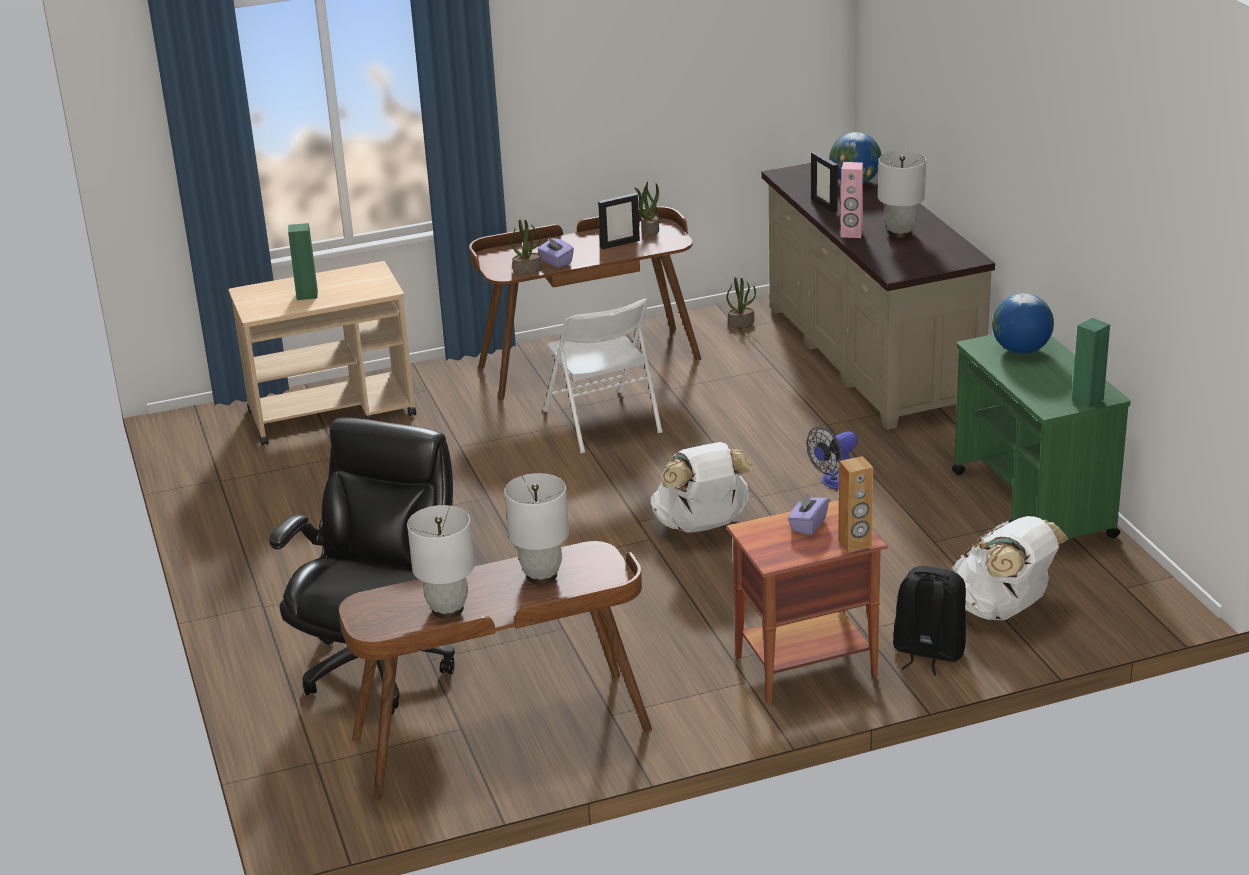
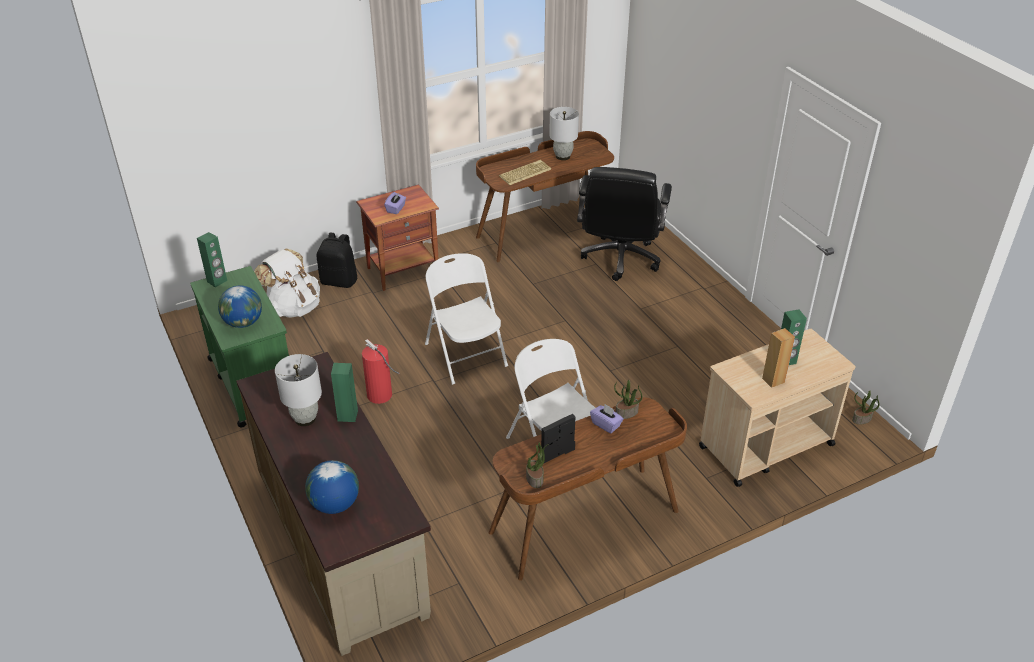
camera: 170 degrees right, 10 degrees up
(541, 575) = (525, 172): white table lamp -> keyboard
(702, 526) = (466, 355): white backpack -> white chair
(741, 323) = (457, 592): potted plant -> potted plant (861, 419)
(824, 205) = (368, 461): picture frame -> none
(835, 482) = (380, 395): fan -> fire extinguisher
(851, 234) = (347, 415): pink speaker -> green speaker
(855, 544) = (372, 200): brown speaker -> brown speaker (773, 380)

